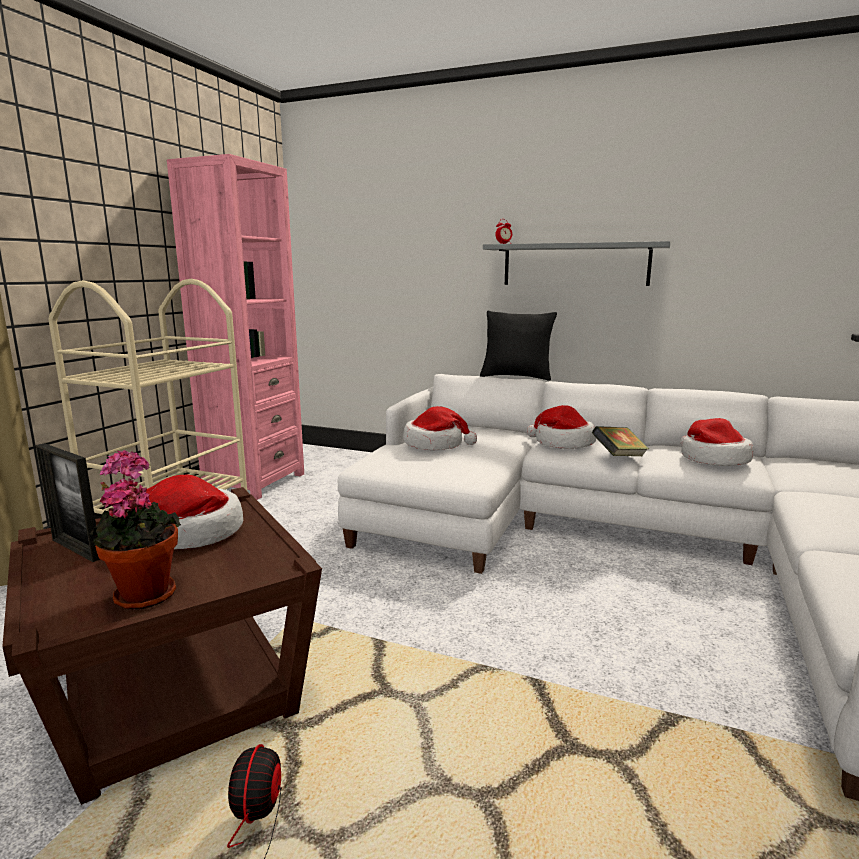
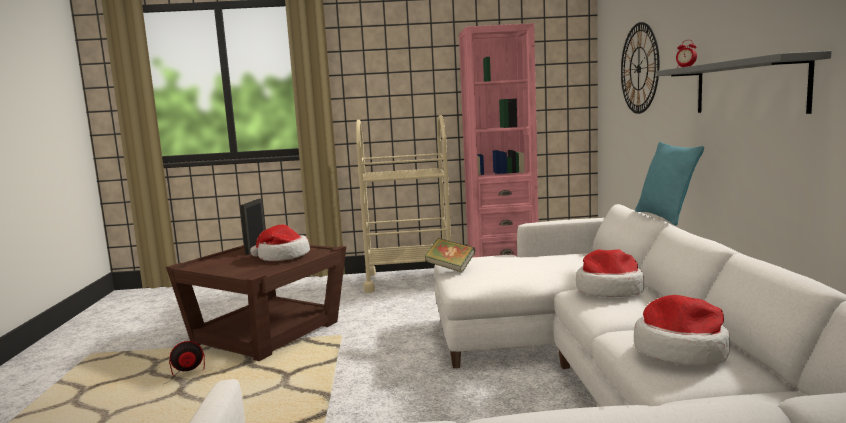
camera: 65 degrees right, 5 degrees down
(143, 593) = (220, 267): potted plant -> none
(391, 239) = (639, 68): none -> wall clock
(435, 444) = (519, 261): hat -> none
(516, 377) = (665, 217): black pillow -> turquoise pillow
(619, 457) = (609, 315): book -> book (450, 268)

